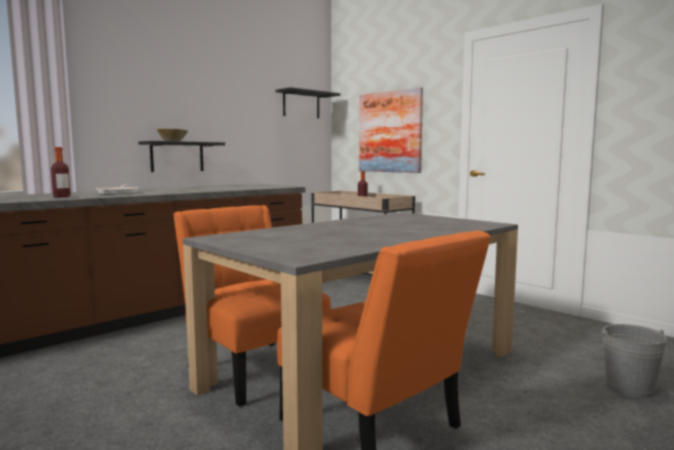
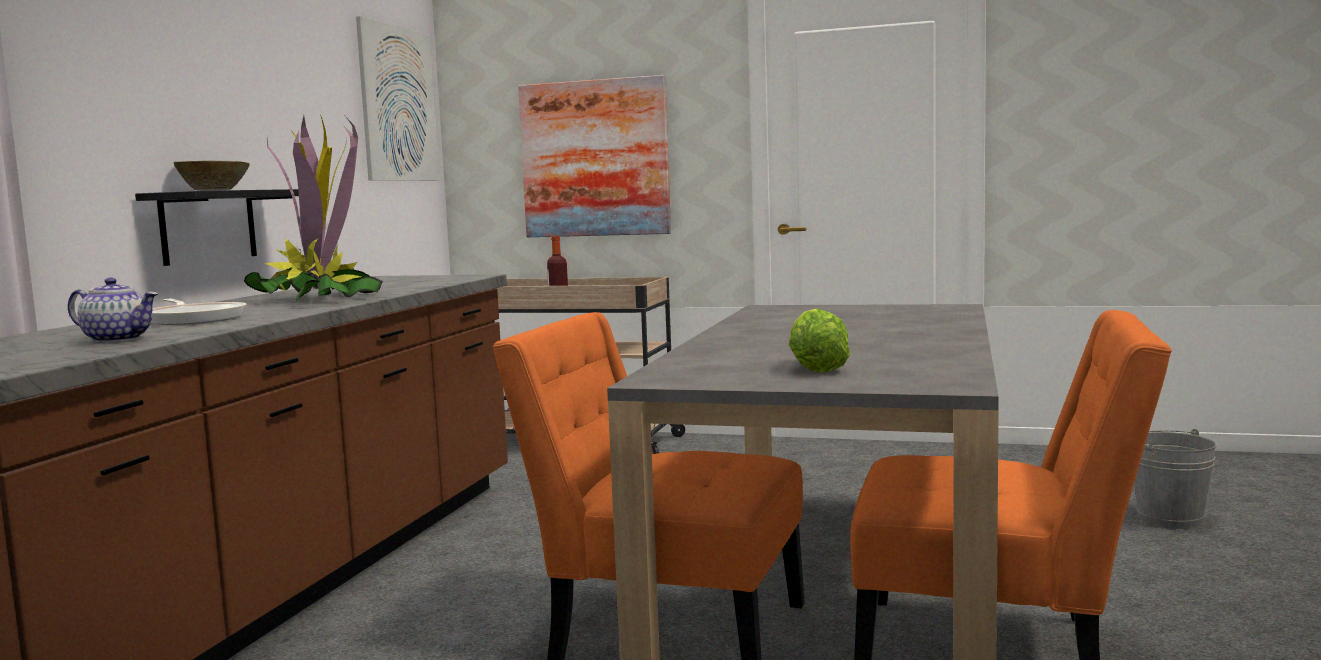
camera: 30 degrees left, 0 degrees up
(62, 196) = (118, 339): bottle -> teapot
(191, 189) = (319, 298): none -> potted plant
(285, 243) = (816, 369): none -> lettuce
(301, 105) = (398, 104): black shelf -> picture

